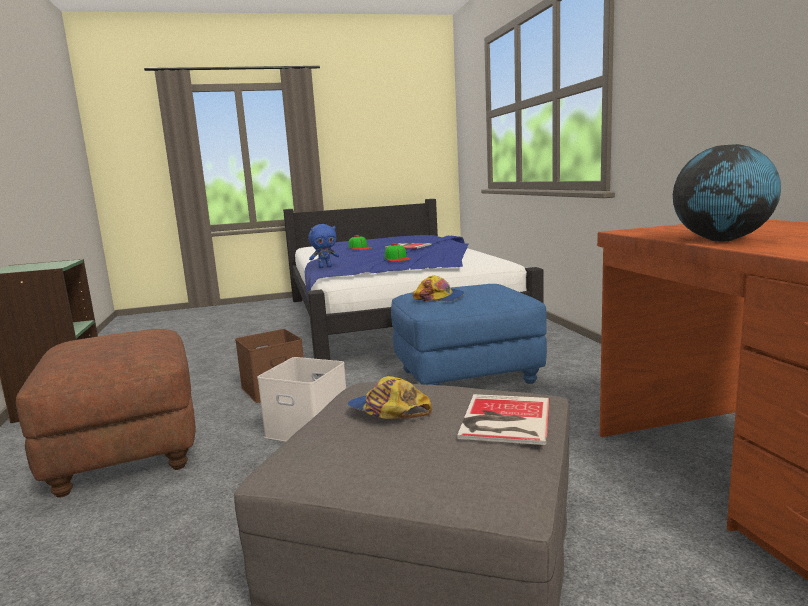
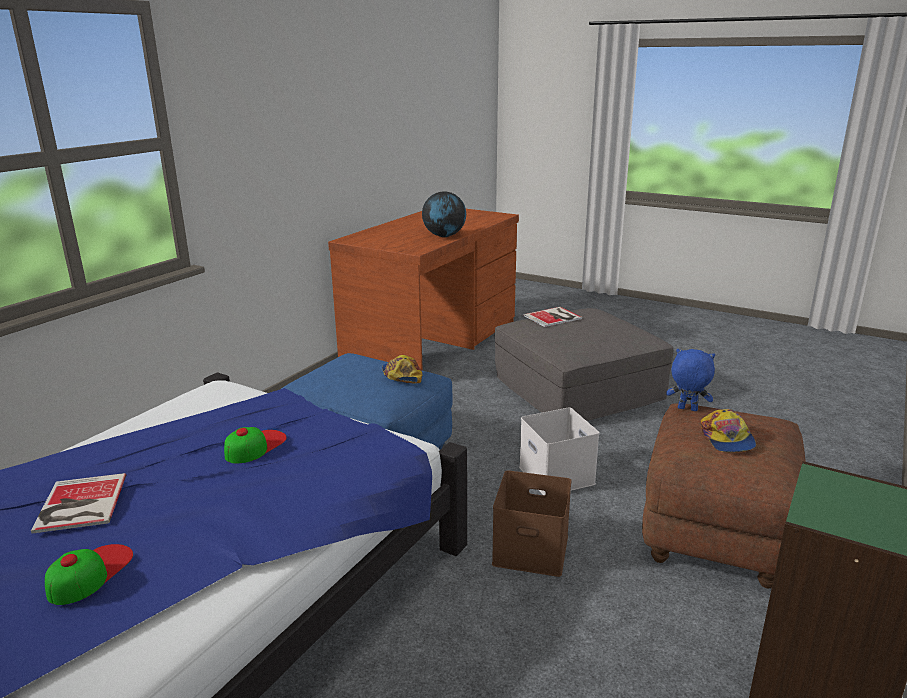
camera: 135 degrees left, 10 degrees up
(325, 267) = (349, 489): blue plush toy -> blue plush toy (687, 409)
(387, 411) = (588, 334): cap -> cap (727, 439)

